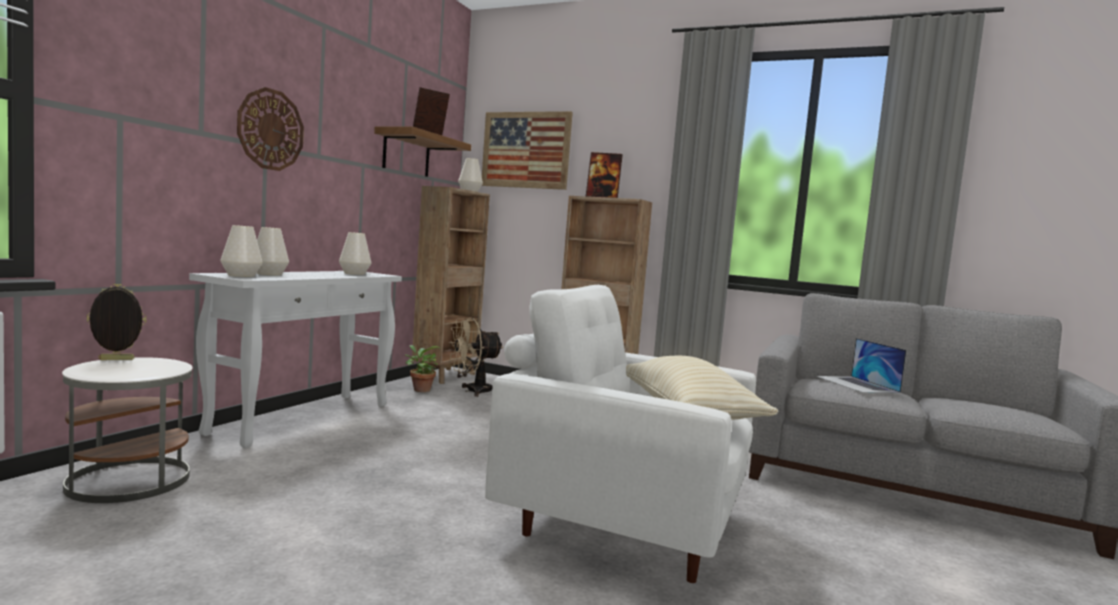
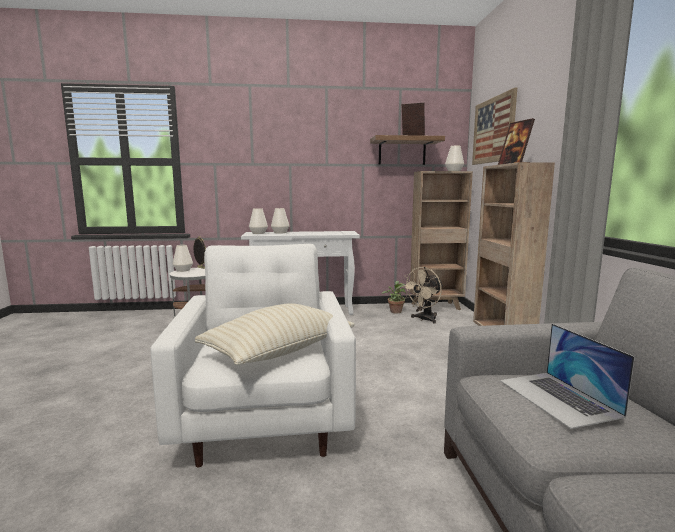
camera: 60 degrees right, 5 degrees up
(270, 129) = (291, 155): wall clock -> none
(354, 273) = (334, 233): white vase -> white vase (183, 270)
(472, 391) = (424, 319): beige fan -> beige fan turned 75 degrees counterclockwise
(857, 384) = (558, 397): laptop -> laptop turned 60 degrees counterclockwise

